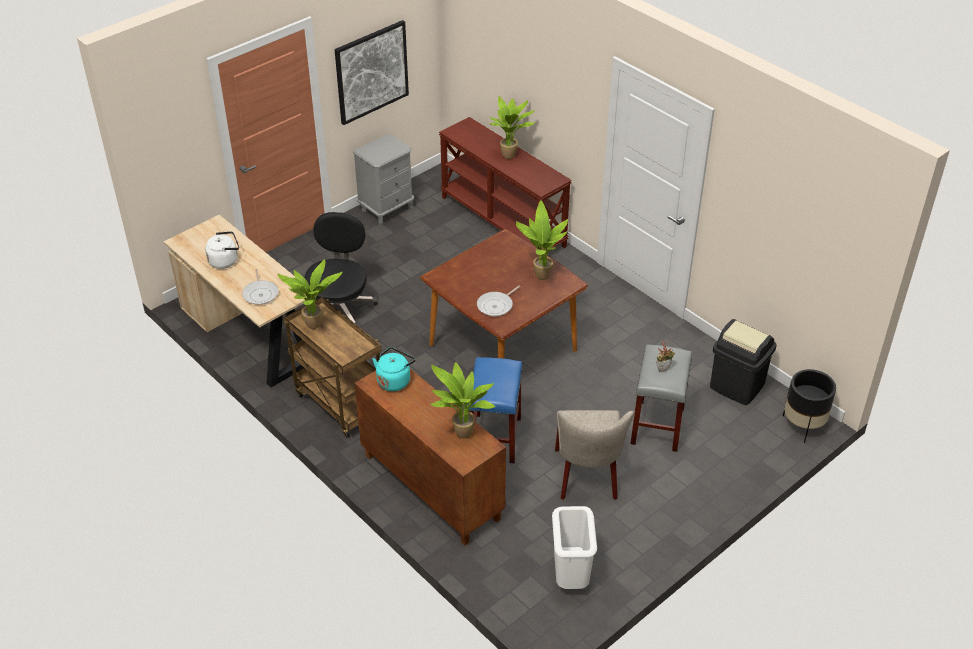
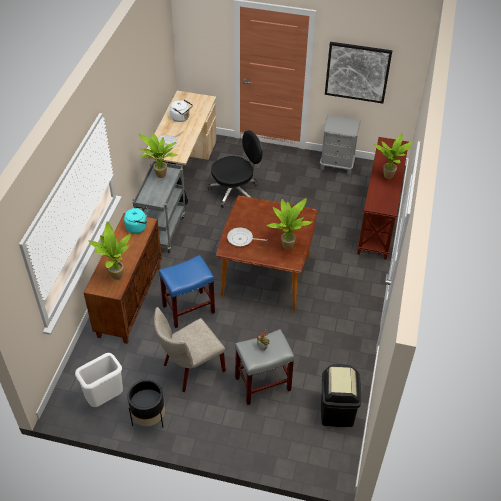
camera: 55 degrees right, 5 degrees up
(338, 403) = (162, 230): brown cart -> grey cart
(803, 425) = (331, 468): black planter -> black planter (149, 418)

